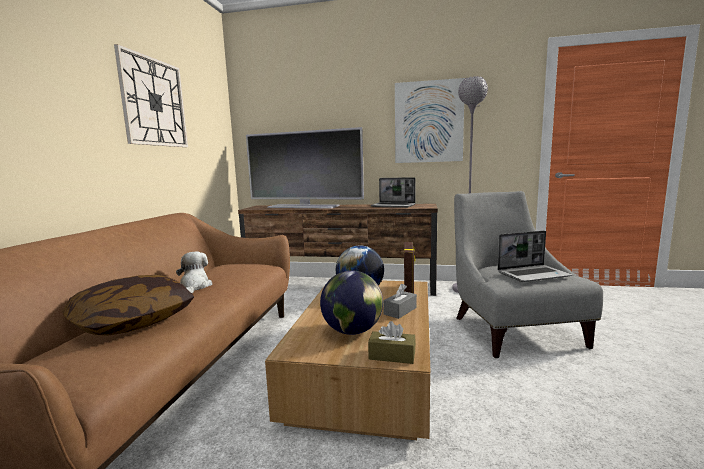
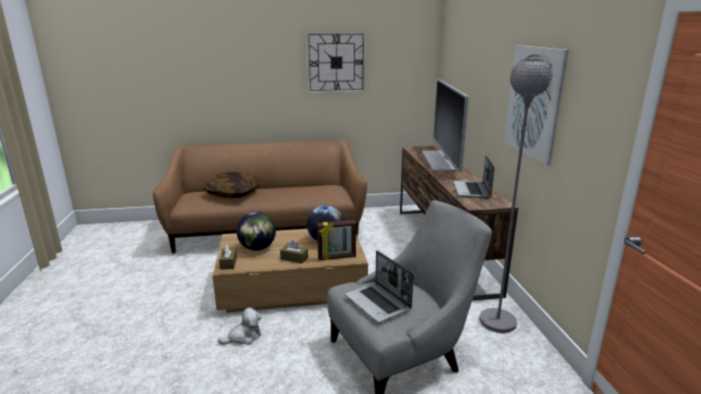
camera: 70 degrees right, 10 degrees up
(194, 287) = (284, 191): plush toy -> plush toy (243, 337)
(400, 311) = (294, 258): grey tissue box -> brown tissue box

